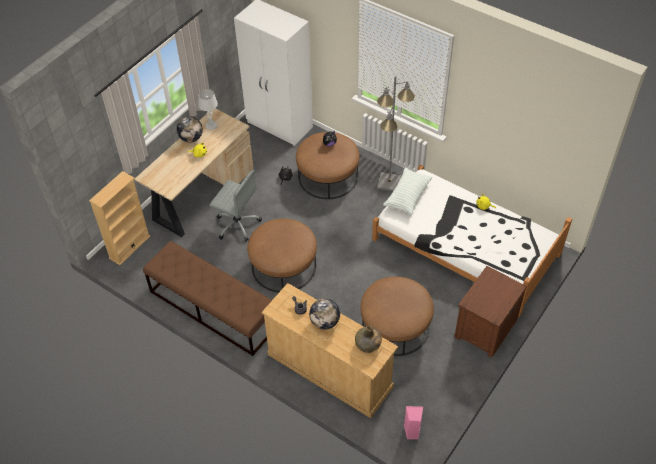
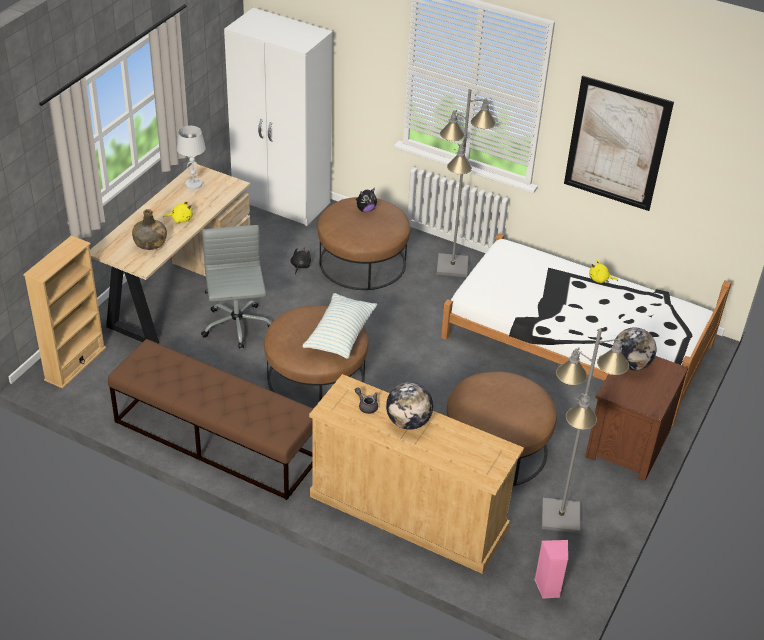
camera: 10 degrees left, 10 degrees down
(191, 138) = (166, 200): globe -> globe (630, 364)
(237, 224) = (237, 327): grey office chair -> grey office chair turned 120 degrees counterclockwise
(368, 344) = (478, 448): green bottle -> green bottle (150, 243)
(407, 196) = (489, 271): pillow -> pillow (340, 334)
(430, 380) = (561, 517): none -> grey floor lamp
(497, 119) = (616, 144): none -> picture

